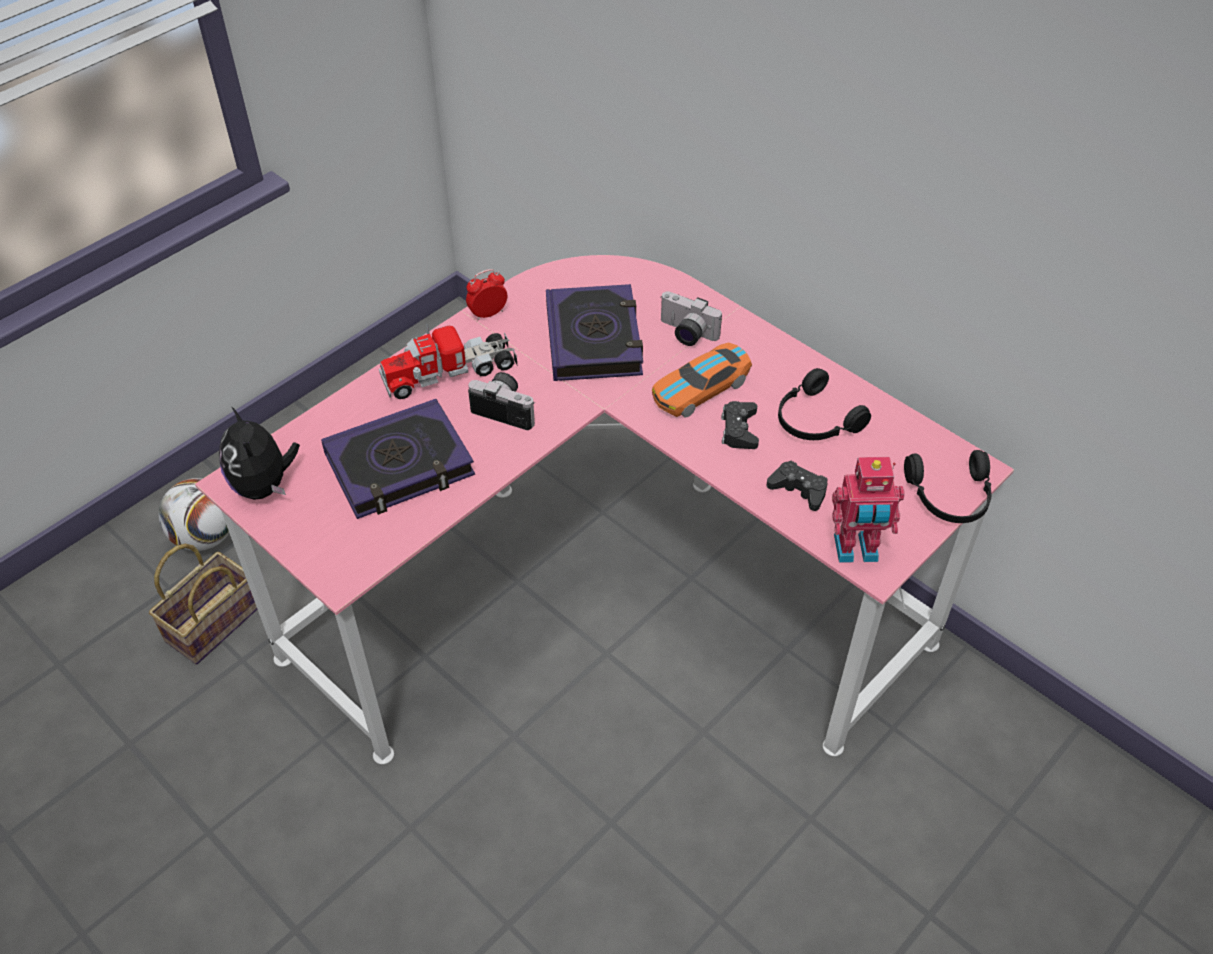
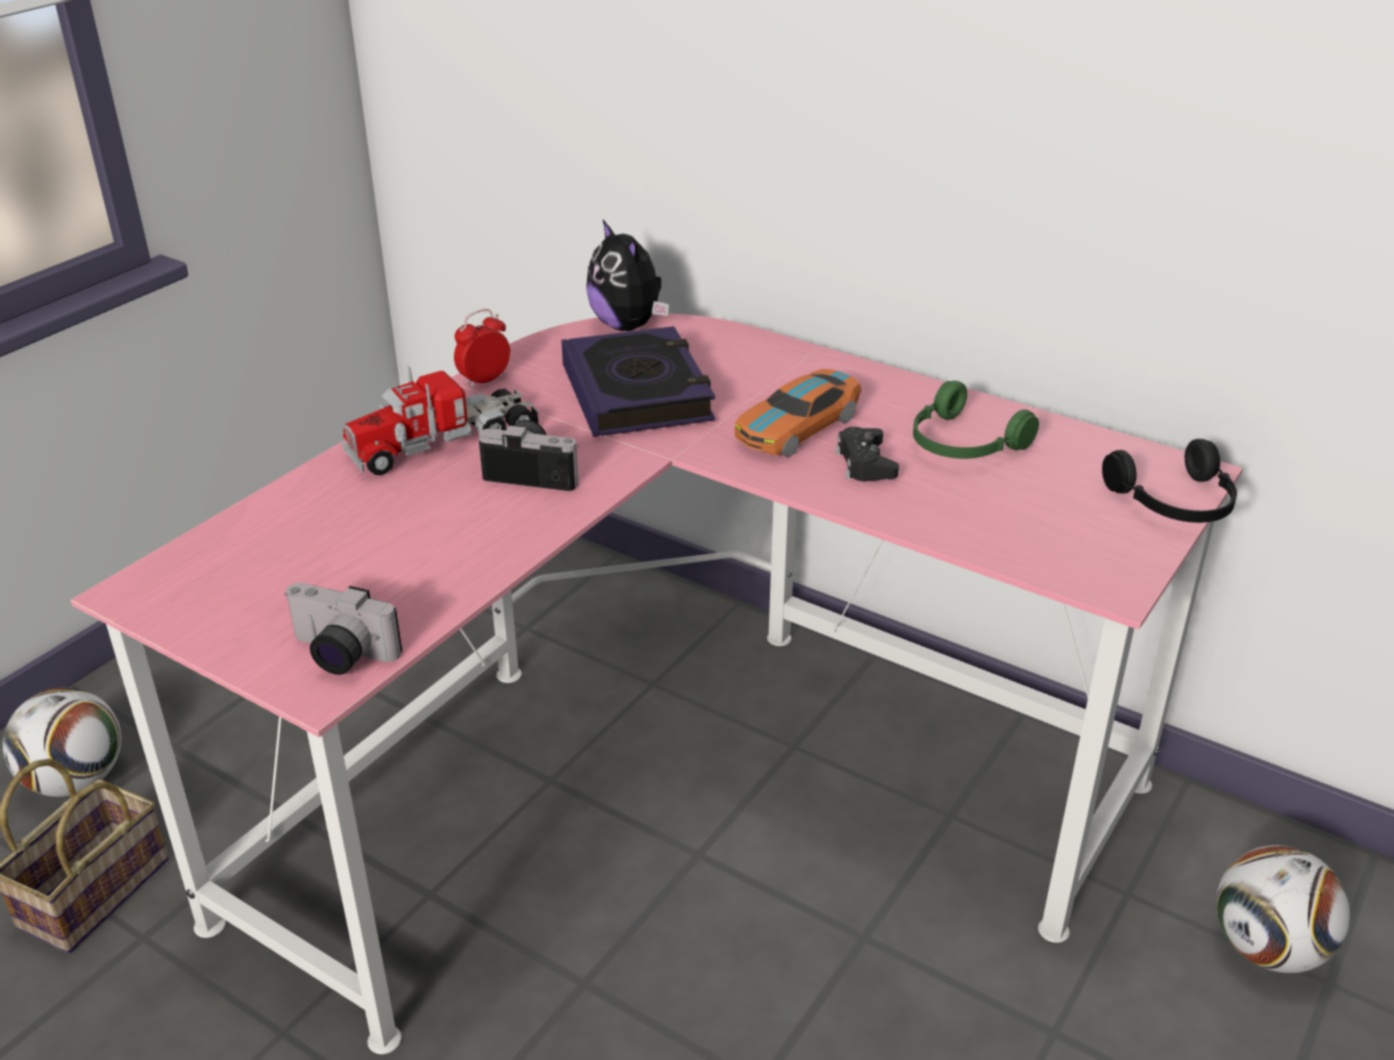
camera: 10 degrees left, 15 degrees down
(264, 485) = (183, 590): plush toy -> plush toy (628, 326)
(400, 466) = (390, 547): book -> none
(685, 333) = (758, 377): camera -> camera (338, 655)
(798, 490) = (970, 516): black game controller -> none
(815, 420) = (962, 444): black headphones -> green headphones
(856, 551) = (1077, 572): toy robot -> none
(977, 783) = (1268, 949): none -> football

